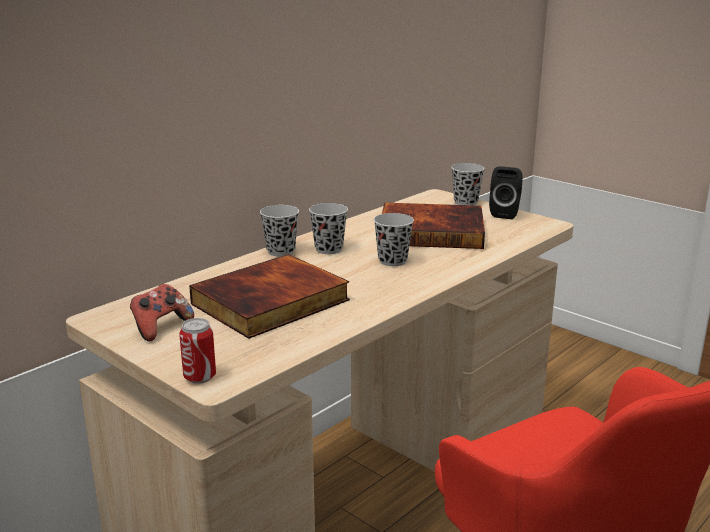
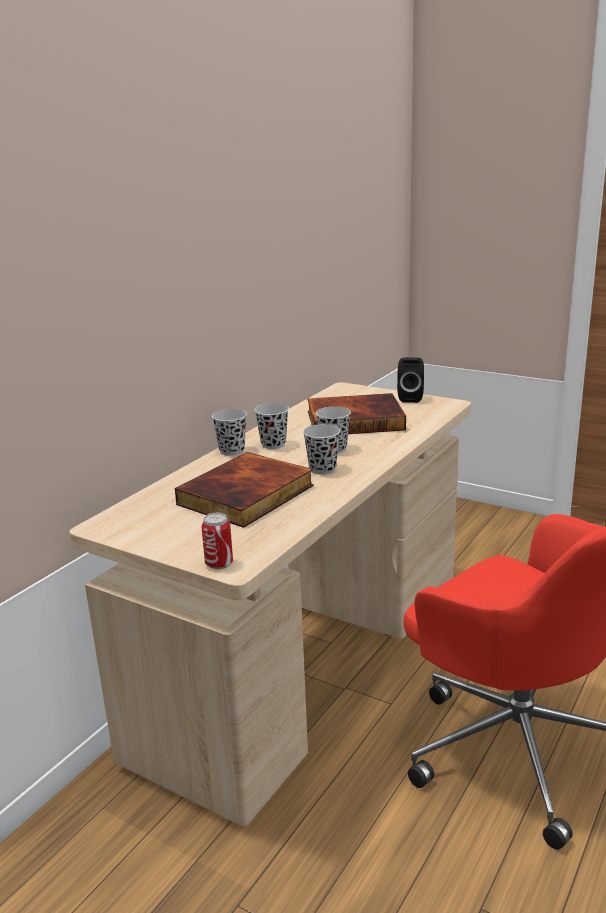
camera: 10 degrees left, 0 degrees up
(161, 327) = (161, 527): game controller -> none
(465, 202) = (372, 391): black cup -> black cup (322, 469)

